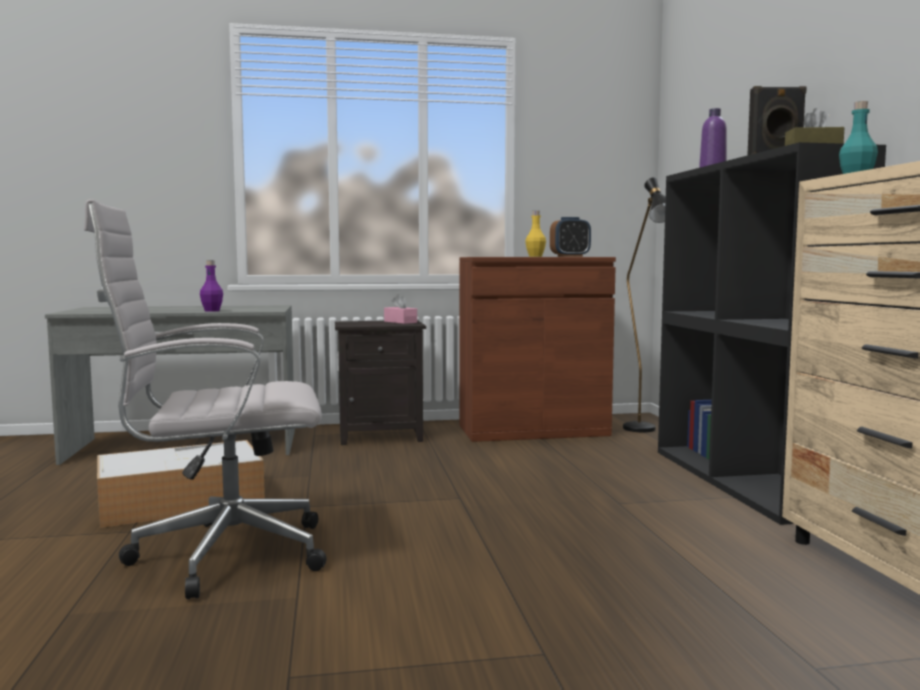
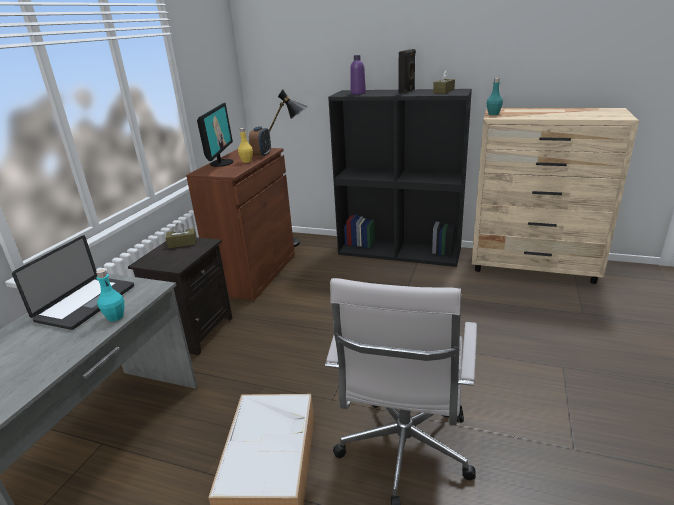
camera: 60 degrees left, 20 degrees up
(212, 311) = (115, 317): purple bottle -> turquoise bottle
(232, 307) = (86, 303): none -> laptop
(400, 322) = (182, 243): pink tissue box -> brown tissue box
(515, 256) = (221, 163): none -> monitor

